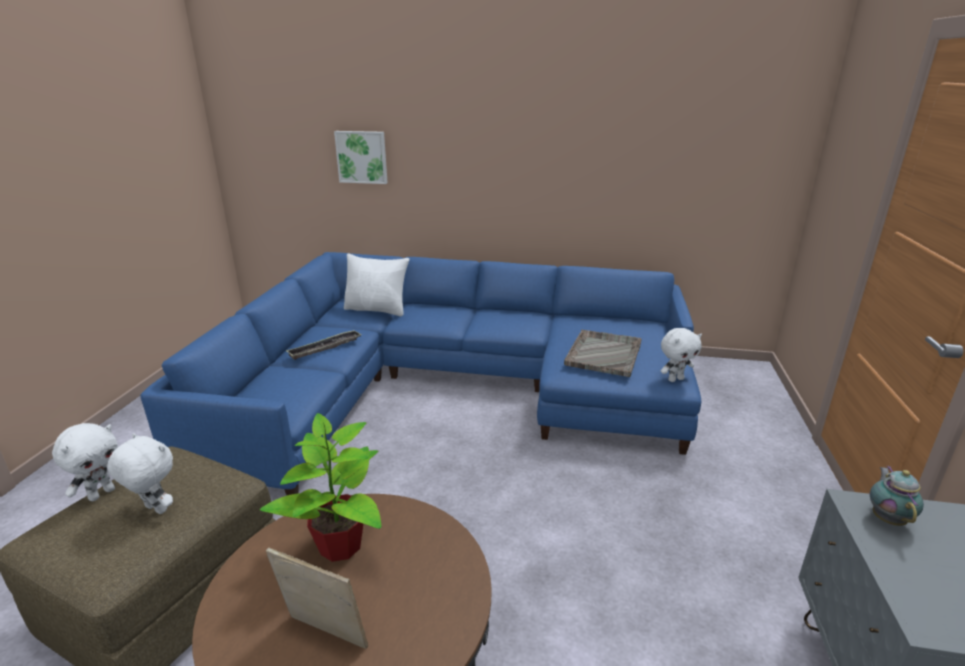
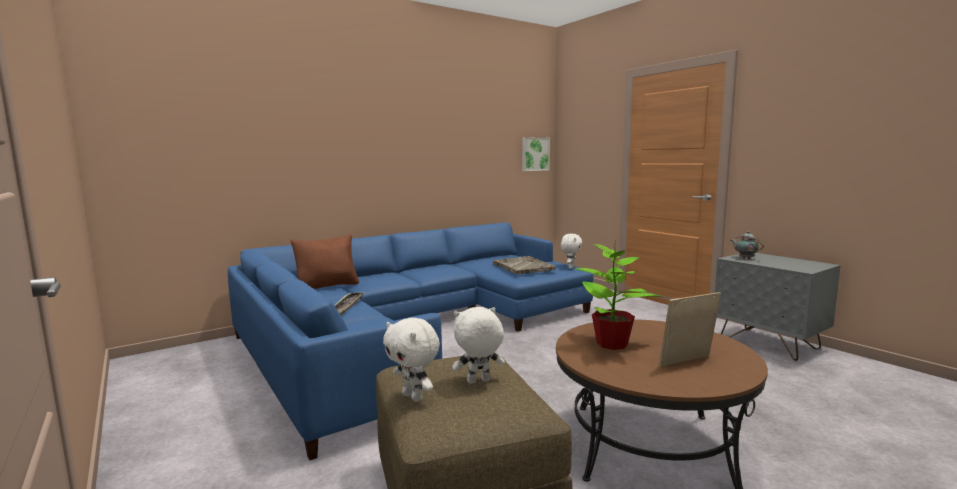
camera: 45 degrees left, 15 degrees down
(101, 493) = (414, 397): white plush toy -> white plush toy turned 150 degrees clockwise
(362, 157) = (271, 158): picture -> picture (534, 154)
(377, 310) = (328, 286): white pillow -> brown pillow

